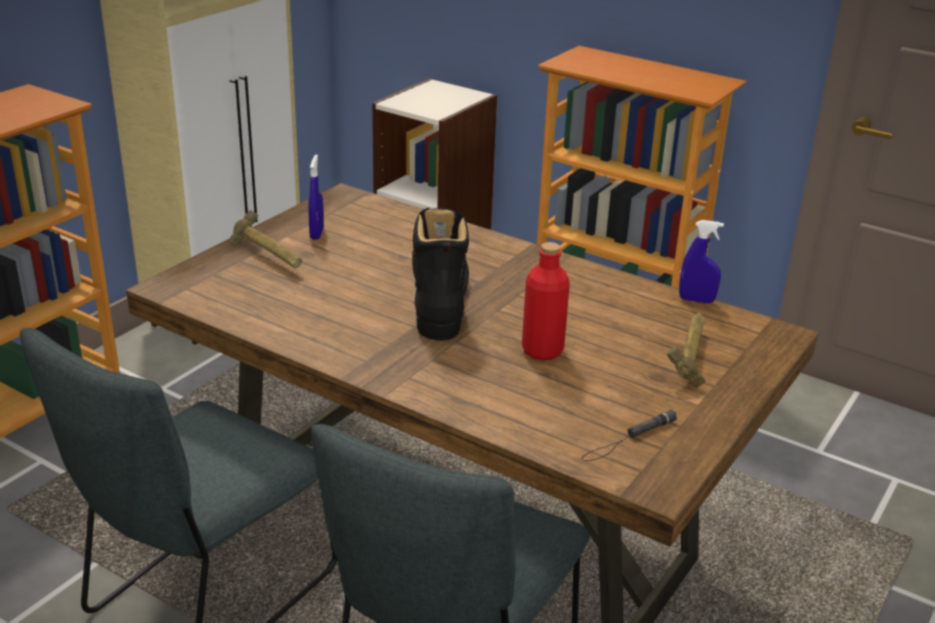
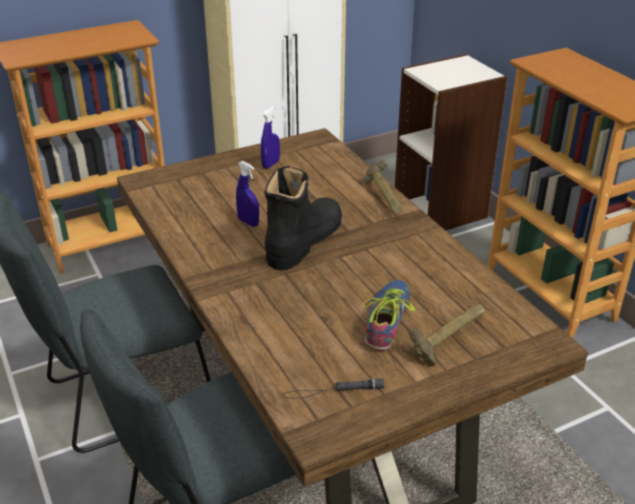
camera: 30 degrees right, 5 degrees up
(268, 258) = (222, 175): hammer -> hammer (383, 199)
(542, 351) = (339, 299): red bottle -> none
(611, 357) = (386, 320): none -> shoe
(696, 300) = (505, 292): blue spray bottle -> blue spray bottle (248, 222)

